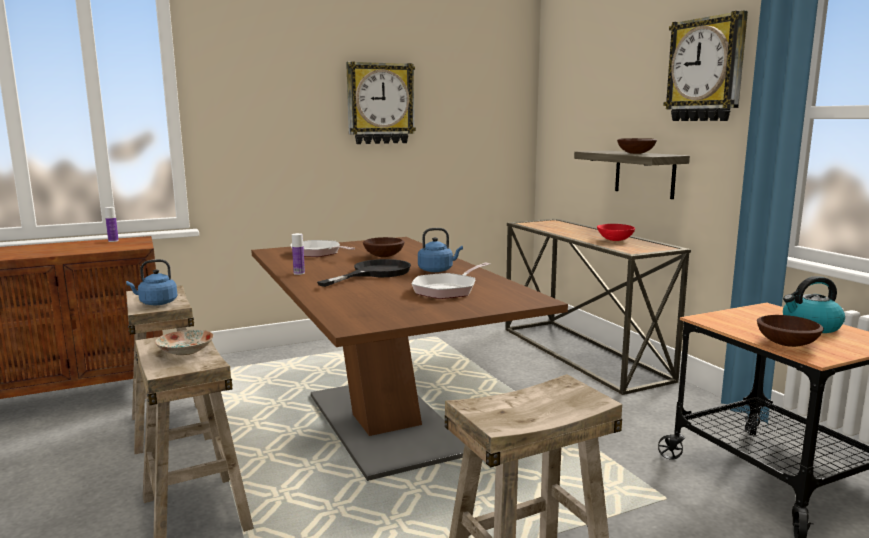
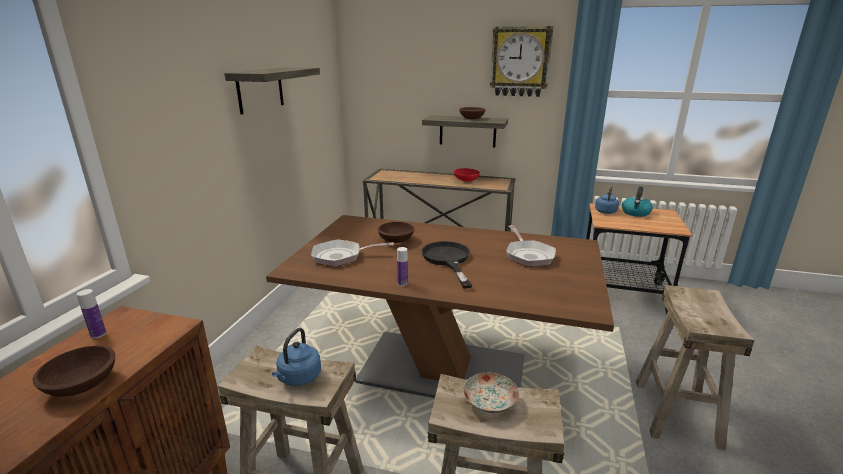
camera: 50 degrees left, 10 degrees up
(380, 103) = (260, 89): wall clock -> shelf
(437, 270) = (469, 240): blue kettle -> blue kettle (606, 211)
(786, 343) = (656, 226): brown bowl -> brown bowl (81, 386)

